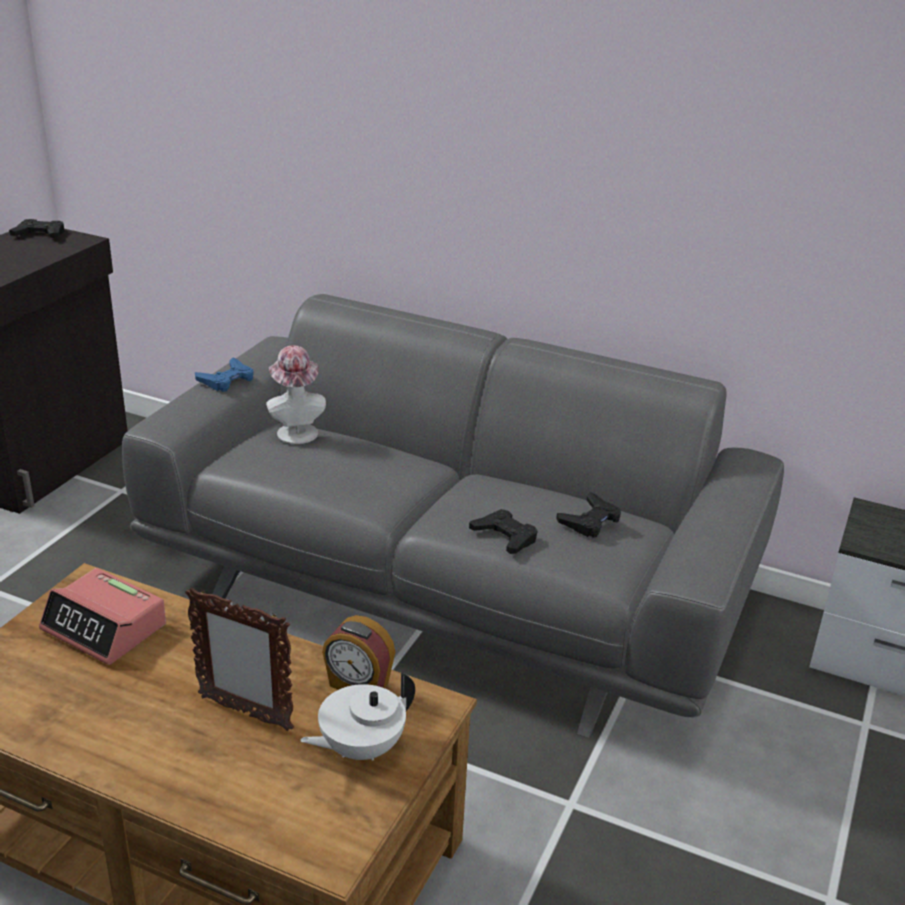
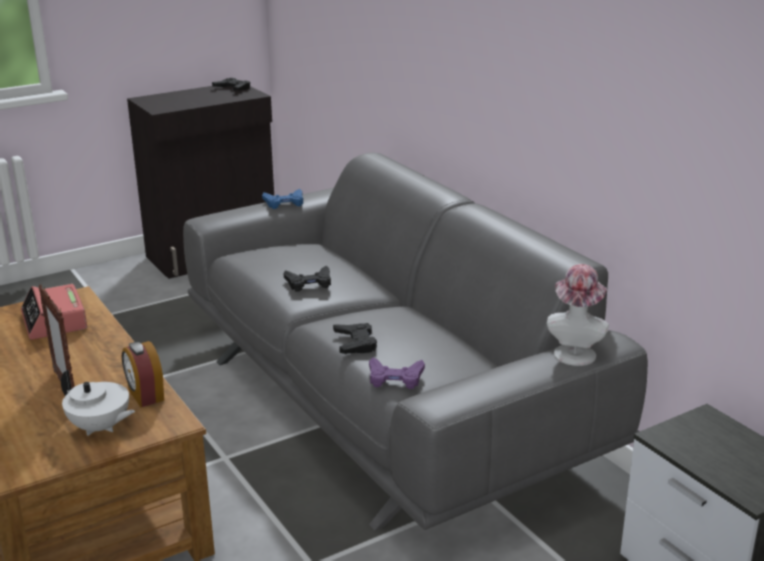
camera: 35 degrees right, 5 degrees down
(296, 430) = (306, 246): hat -> hat (575, 352)
(360, 748) = (100, 428): white teapot -> white teapot turned 150 degrees counterclockwise
(590, 521) = (435, 352): black game controller -> black game controller (309, 283)
(593, 564) = (395, 378): none -> purple game controller

